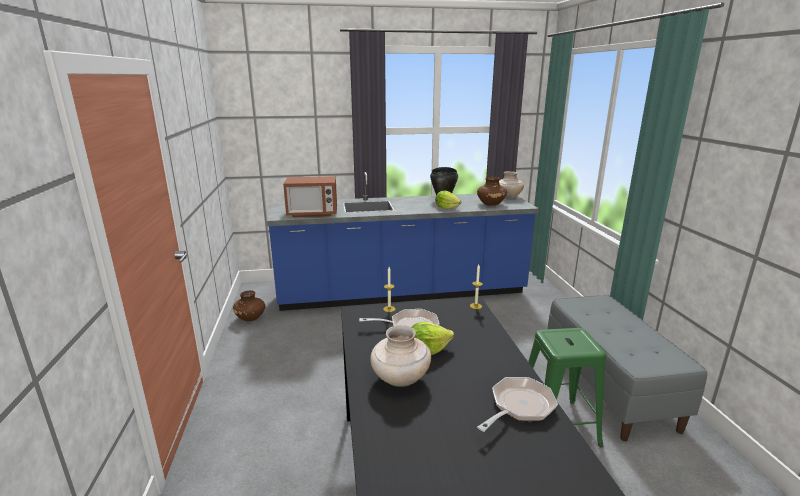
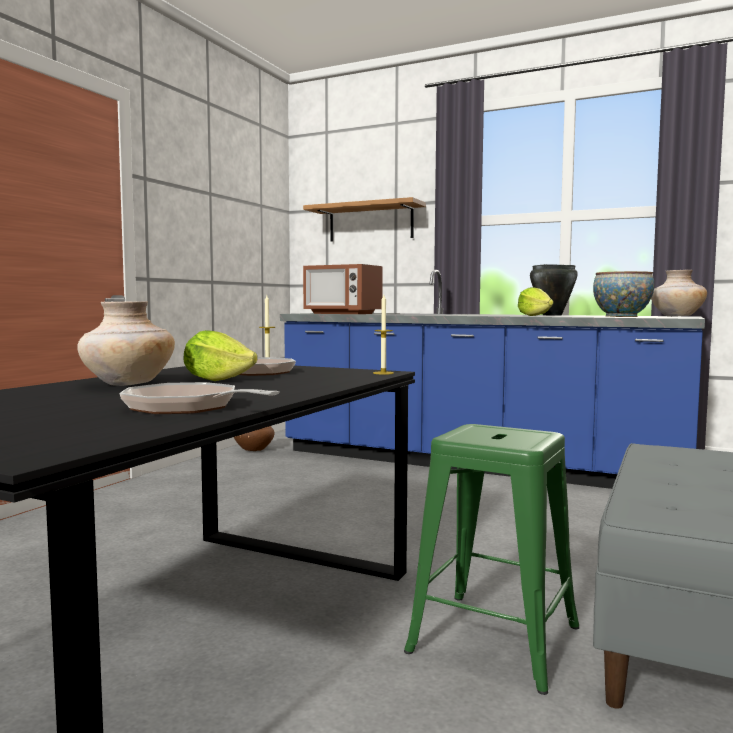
camera: 35 degrees right, 15 degrees down
(296, 129) = (371, 223): none -> shelf
(490, 204) = (621, 316): brown vase -> bowl
(519, 406) = (188, 408): frying pan -> frying pan turned 135 degrees counterclockwise

